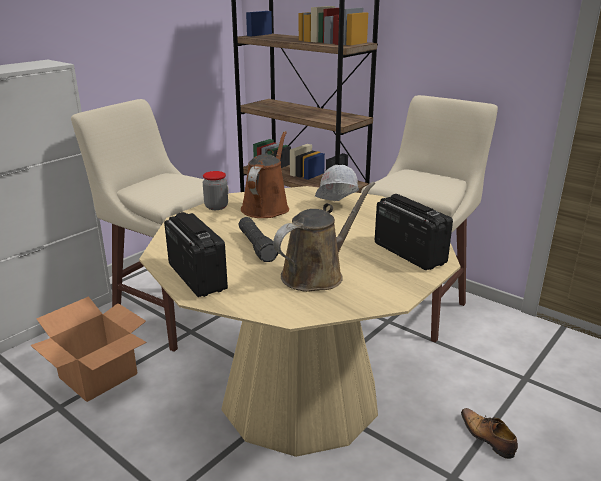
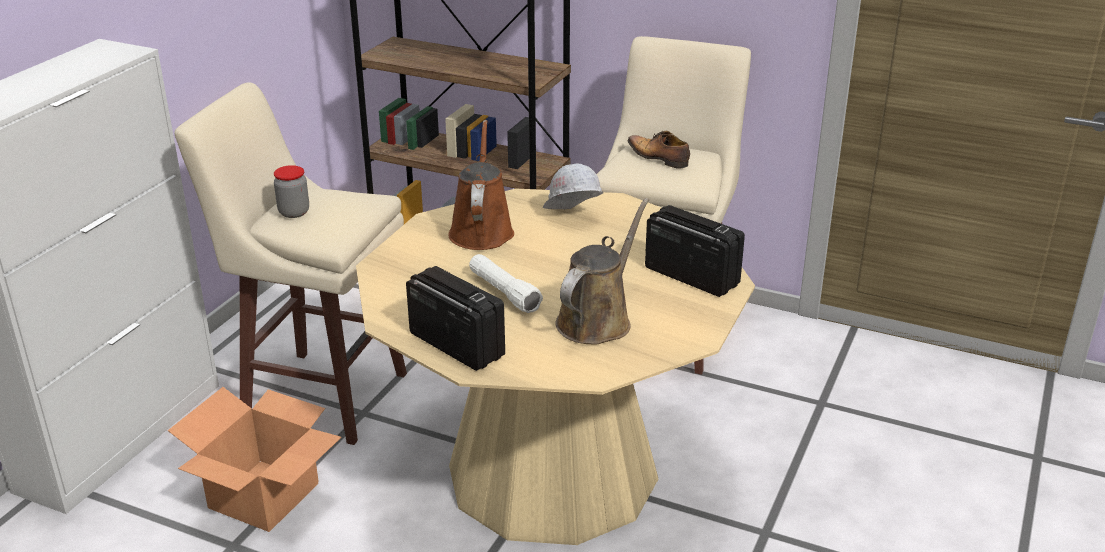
camera: 15 degrees left, 5 degrees up
(216, 207) = (413, 239): jar -> jar (294, 212)
(256, 246) = (504, 293): black flashlight -> white flashlight
(487, 437) = (793, 481): shoe -> shoe (658, 158)

